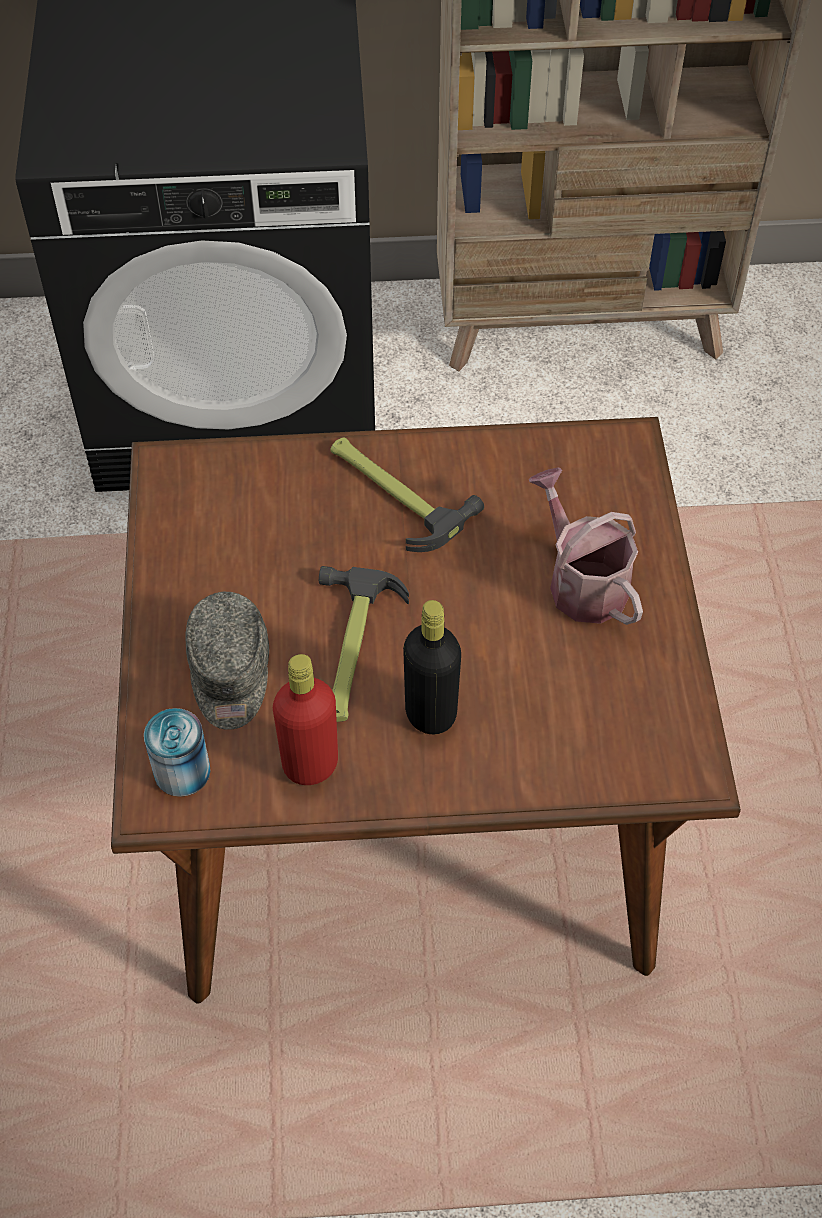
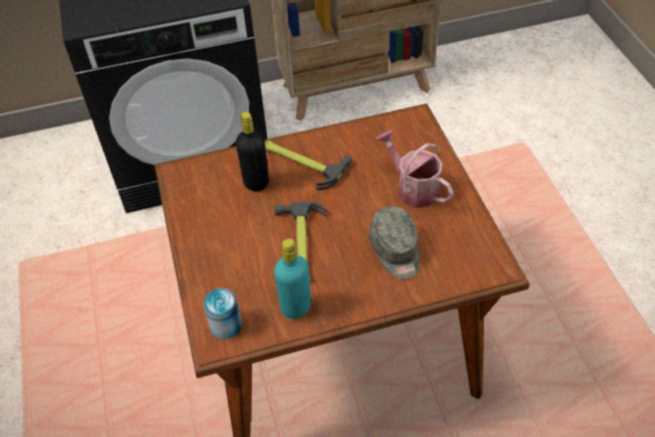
camera: 10 degrees left, 5 degrees down
(230, 674) = (239, 270): grey cap -> grey cap (396, 251)
(310, 765) = (295, 307): red bottle -> turquoise bottle
(431, 714) = (353, 268): black bottle -> black bottle (256, 183)

